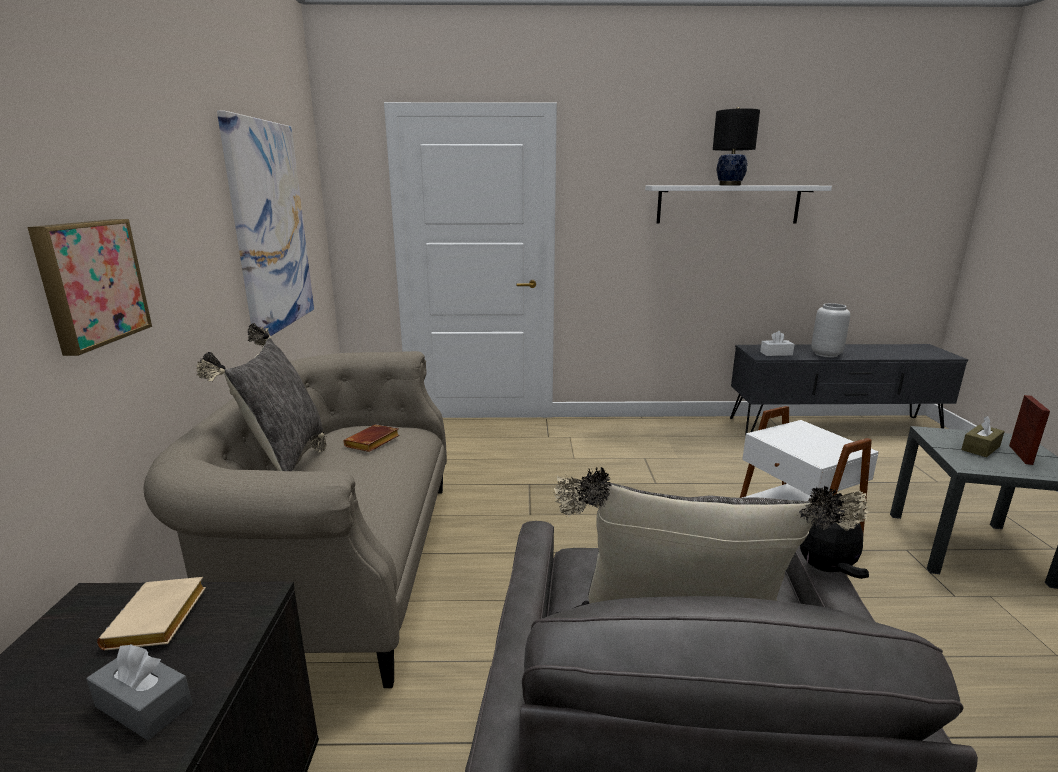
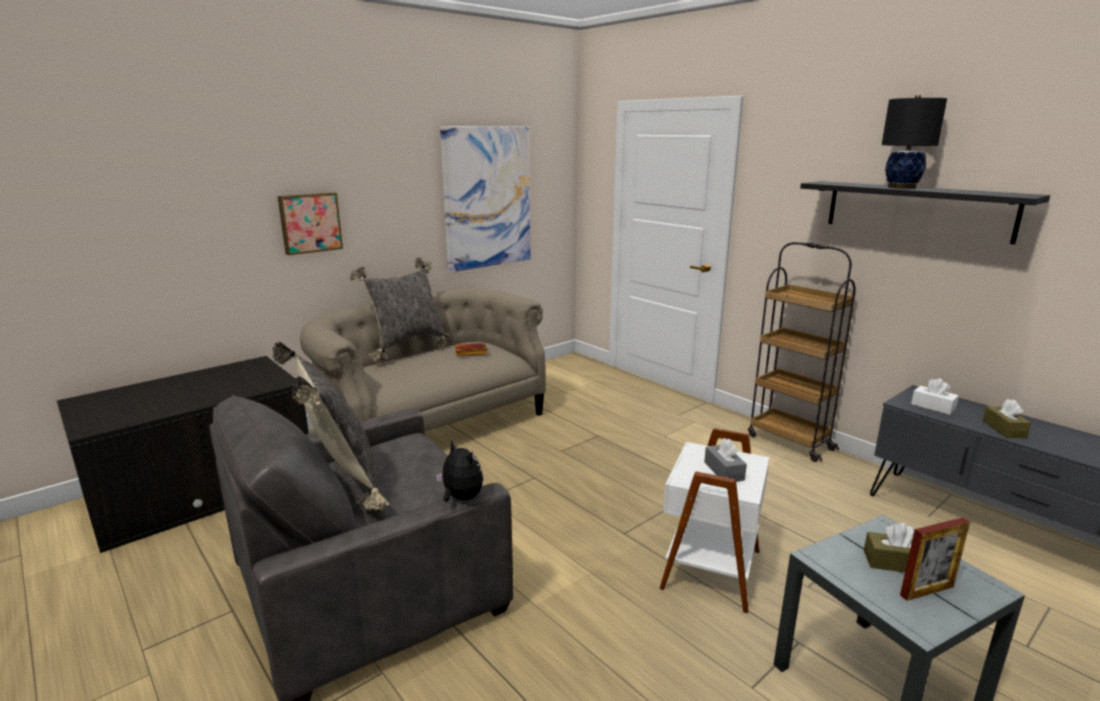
camera: 50 degrees right, 0 degrees up
(144, 705) = (212, 393): grey tissue box -> grey tissue box (724, 471)
(159, 621) = (255, 375): beige book -> none
(649, 424) = (789, 442): none -> brown cart
(728, 204) = (917, 210): white shelf -> black shelf
(825, 354) = (1004, 429): grey vase -> brown tissue box

